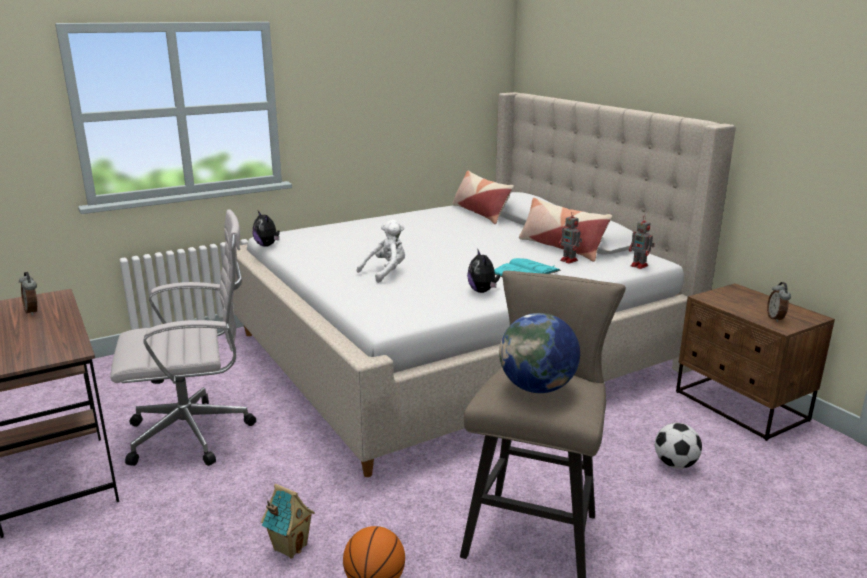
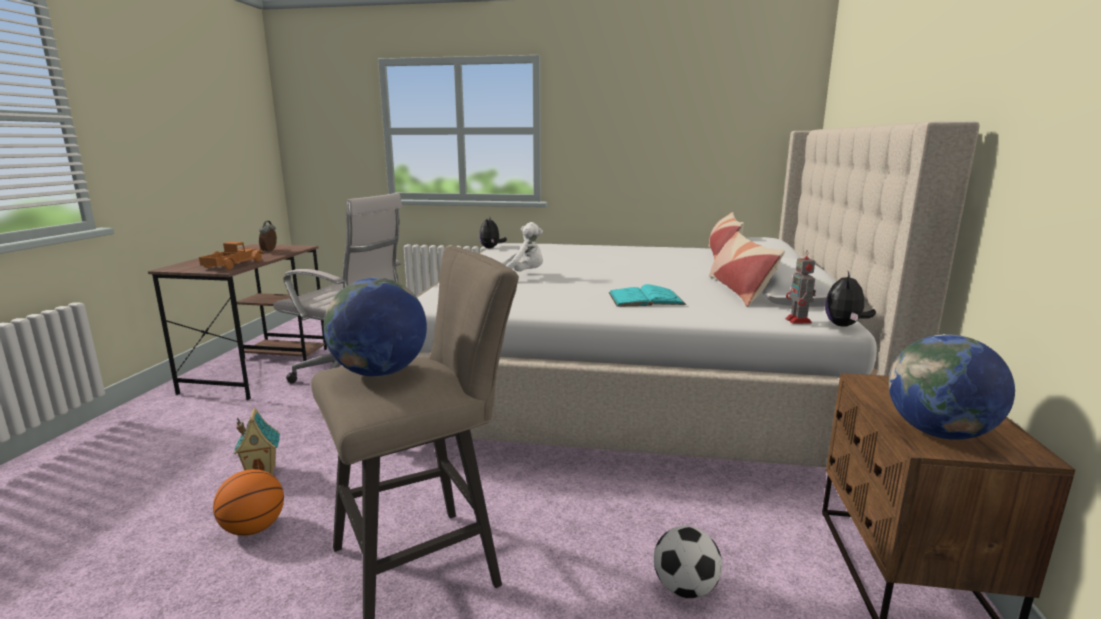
camera: 40 degrees right, 5 degrees down
(55, 343) = (232, 265): none -> toy truck
(483, 291) = (564, 302): plush toy -> plush toy (844, 326)
(569, 260) = (720, 301): toy robot -> none
(776, 318) = (939, 433): alarm clock -> globe

